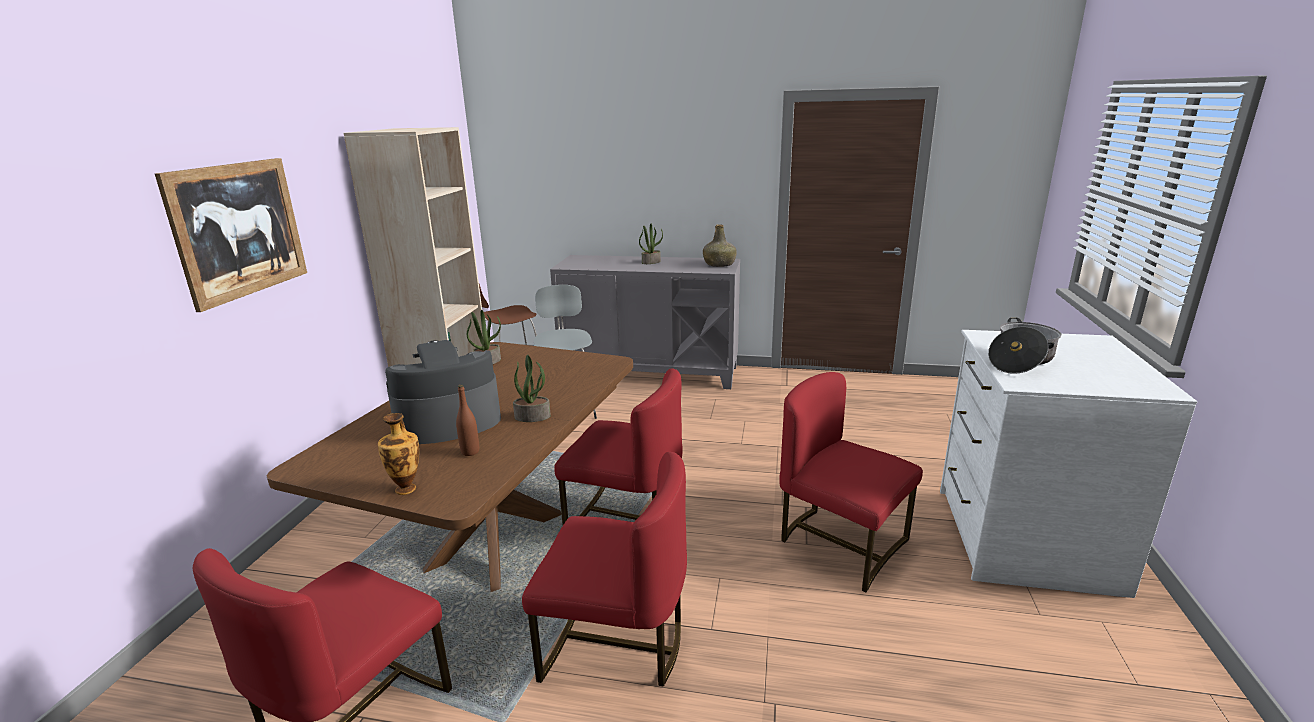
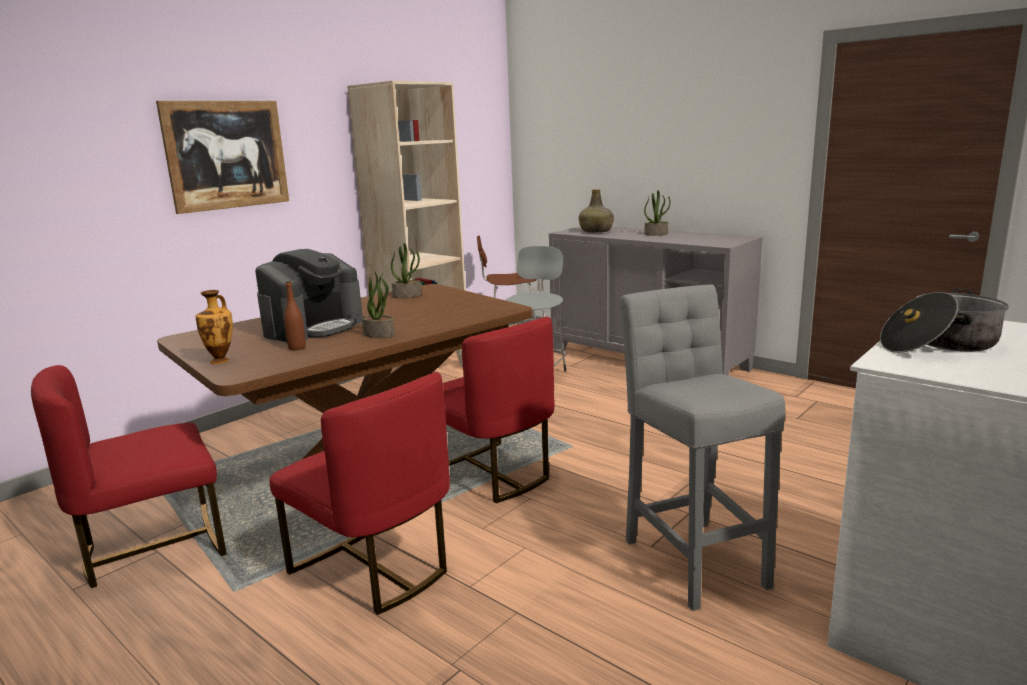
camera: 30 degrees right, 5 degrees down
(447, 422) = (314, 328): coffee machine -> coffee machine turned 120 degrees clockwise
(719, 264) = (727, 240): green bottle -> green bottle (596, 231)
(840, 543) = (692, 557): red chair -> grey stool

